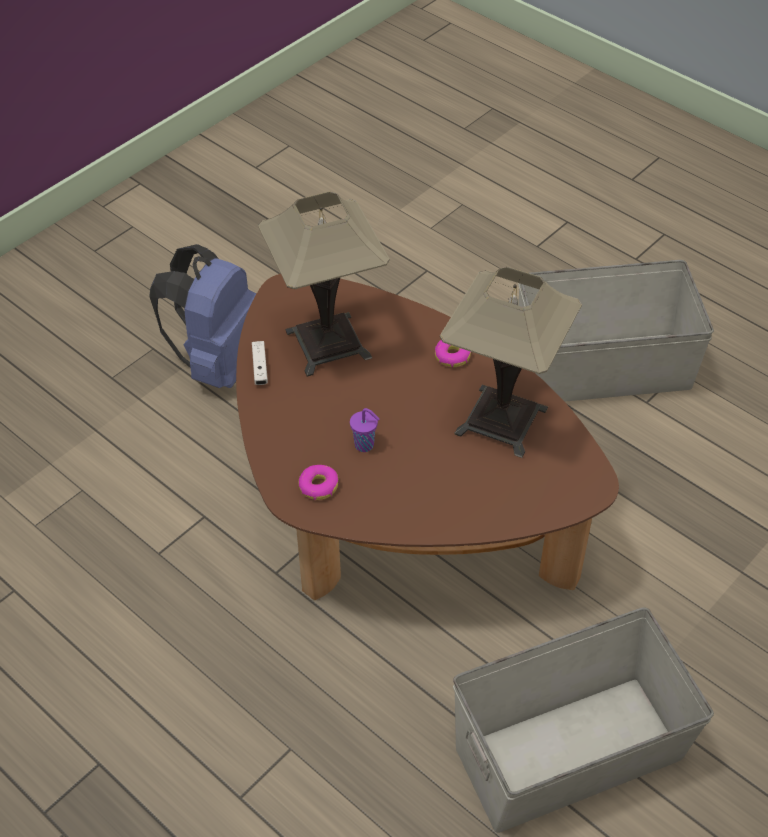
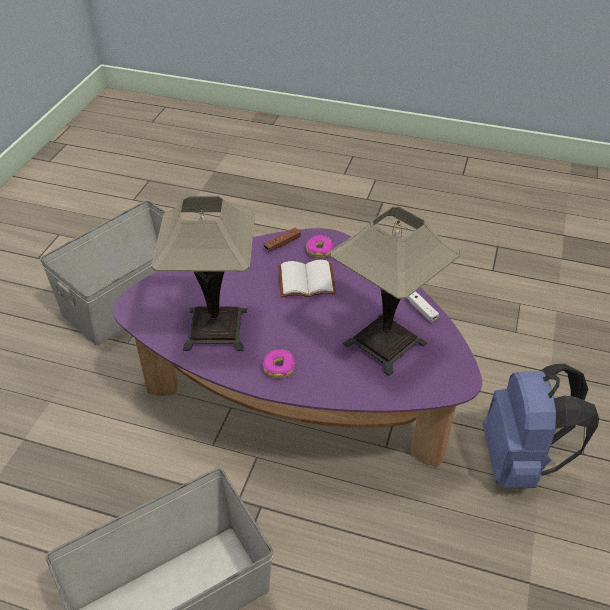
camera: 155 degrees right, 5 degrees down
(360, 515) = (282, 243): none -> brown game controller
(365, 445) = (305, 282): purple cup -> white book
(397, 506) = (299, 396): brown coffee table -> purple coffee table

